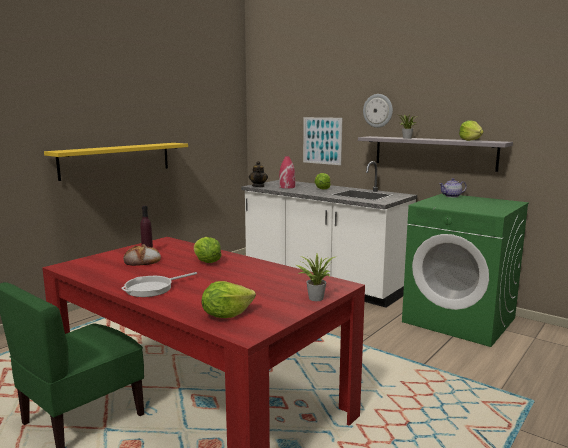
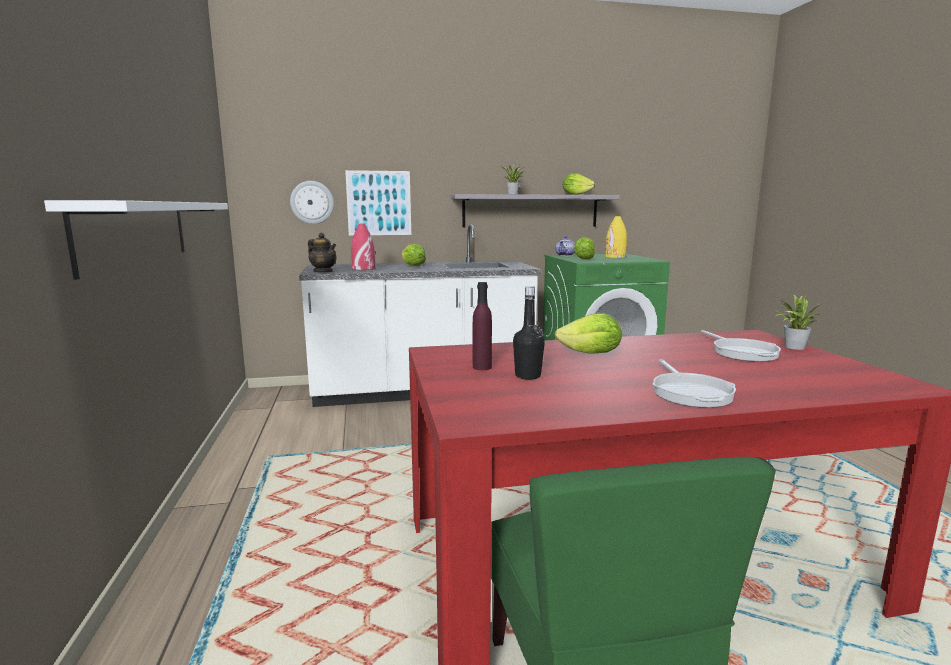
camera: 50 degrees left, 0 degrees up
(116, 160) = (136, 232): yellow shelf -> white shelf
(143, 260) = (528, 376): bread -> black bottle
(226, 315) = (839, 382): lettuce -> lettuce (583, 259)
(270, 288) = (742, 352): none -> frying pan
(378, 110) = (460, 162): wall clock -> wall clock (312, 202)
(483, 204) = (615, 257): none -> yellow vase

